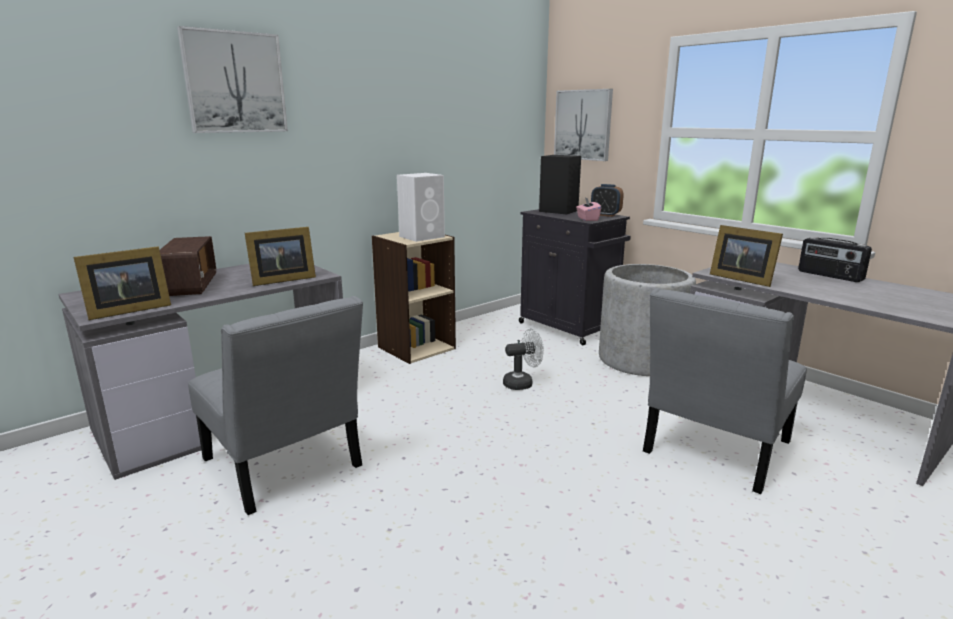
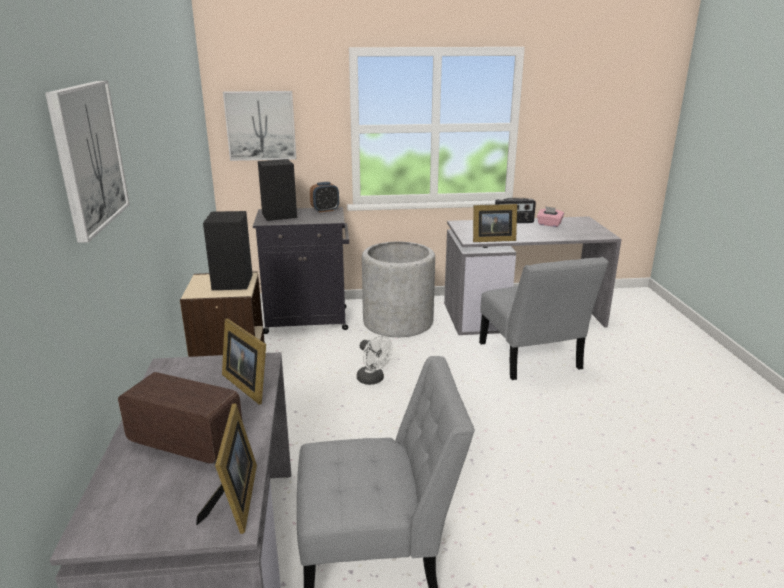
camera: 55 degrees left, 5 degrees up
(280, 280) = (248, 384): picture frame -> picture frame turned 135 degrees clockwise
(422, 236) = (232, 281): white speaker -> black speaker
(522, 383) = (373, 380): white fan -> white fan turned 120 degrees clockwise
(587, 219) = (329, 219): pink tissue box -> pink tissue box (549, 224)

